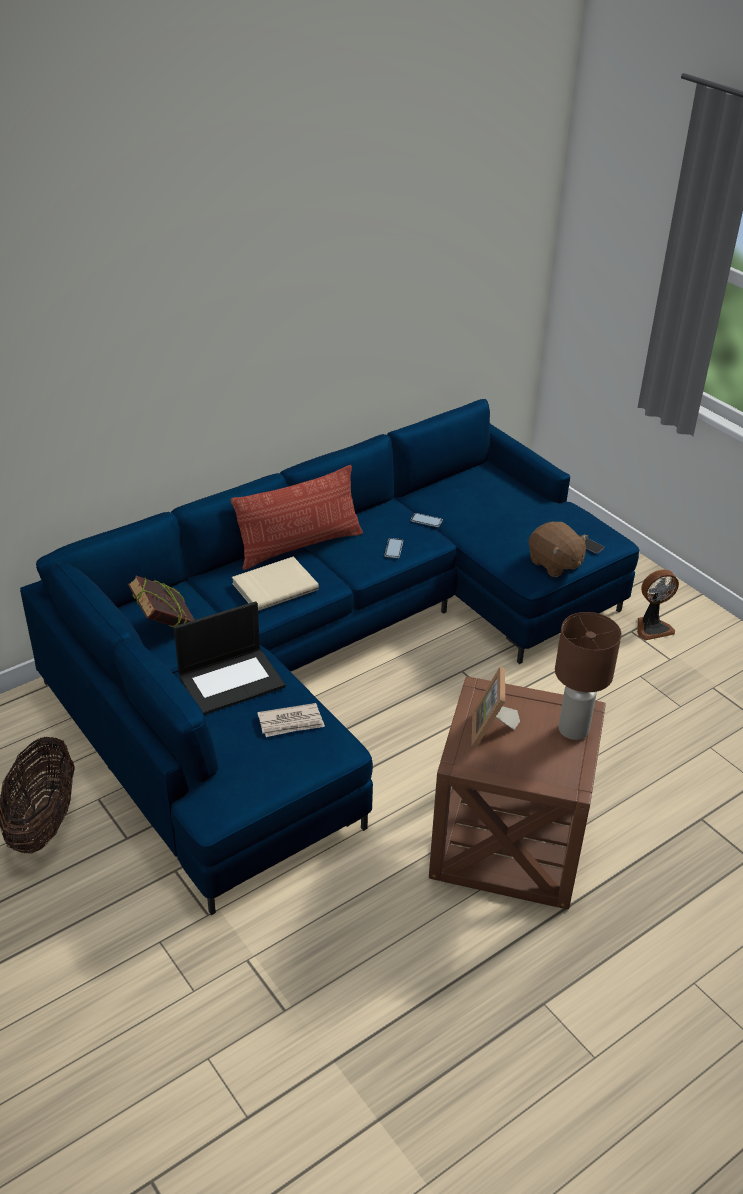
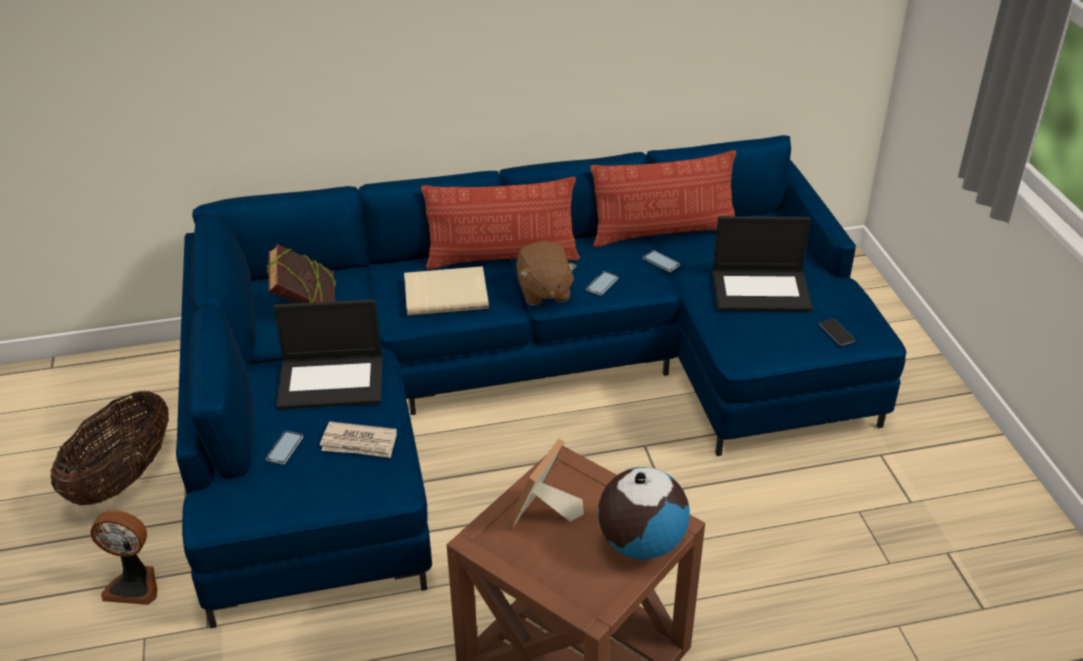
camera: 25 degrees right, 0 degrees up
(232, 744) = (284, 448): none -> phone
(412, 497) = (663, 232): none -> pillow
(515, 525) = (761, 290): none -> laptop
(554, 564) = (780, 345): brown plush toy -> brown plush toy (544, 291)
(572, 729) = (640, 542): brown table lamp -> globe
(652, 627) = (910, 457): fan -> fan (134, 584)

